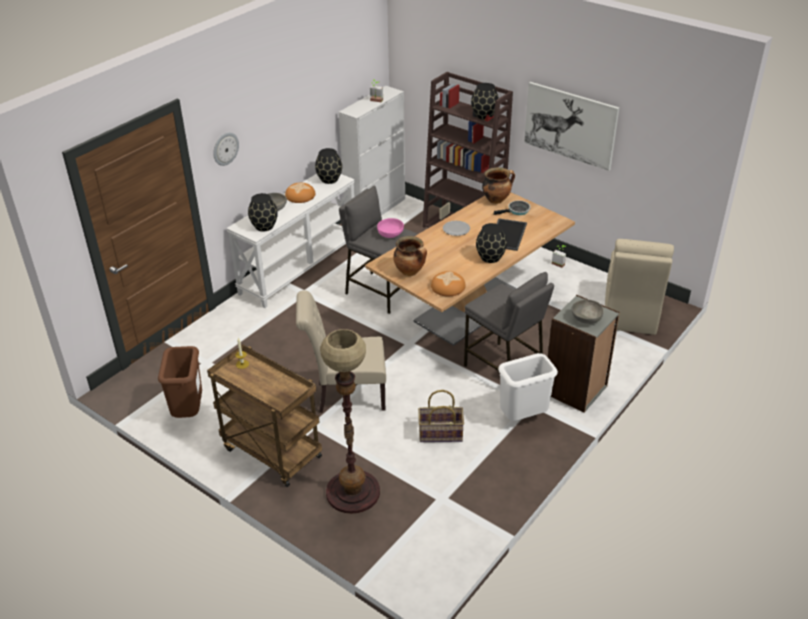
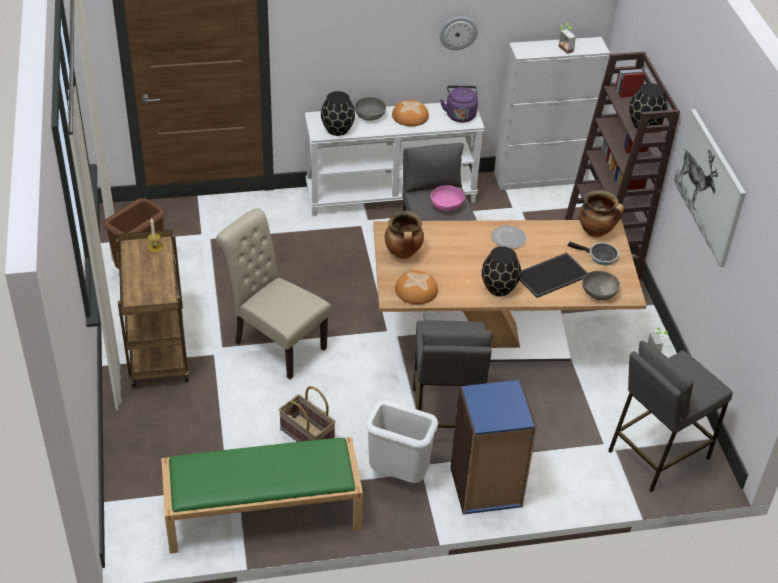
camera: 40 degrees right, 5 degrees up
(225, 148) = (321, 27): wall clock -> wall clock (458, 32)
(329, 179) = (460, 114): black vase -> purple kettle
(352, 492) = (173, 430): floor lamp -> none
(477, 497) = (262, 513): none -> green bench
(576, 390) = (486, 488): grey bookcase -> blue bookcase
(586, 318) = (493, 408): grey bowl -> grey bowl (598, 293)
(630, 313) = (657, 454): beige chair -> grey stool

